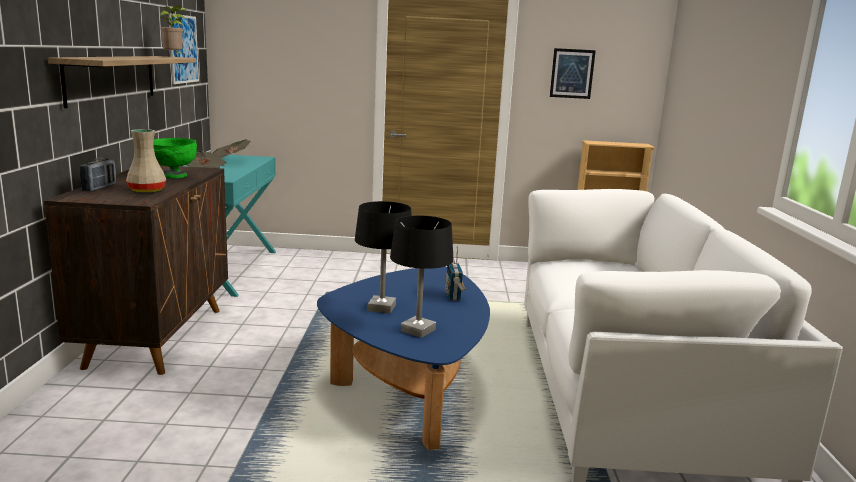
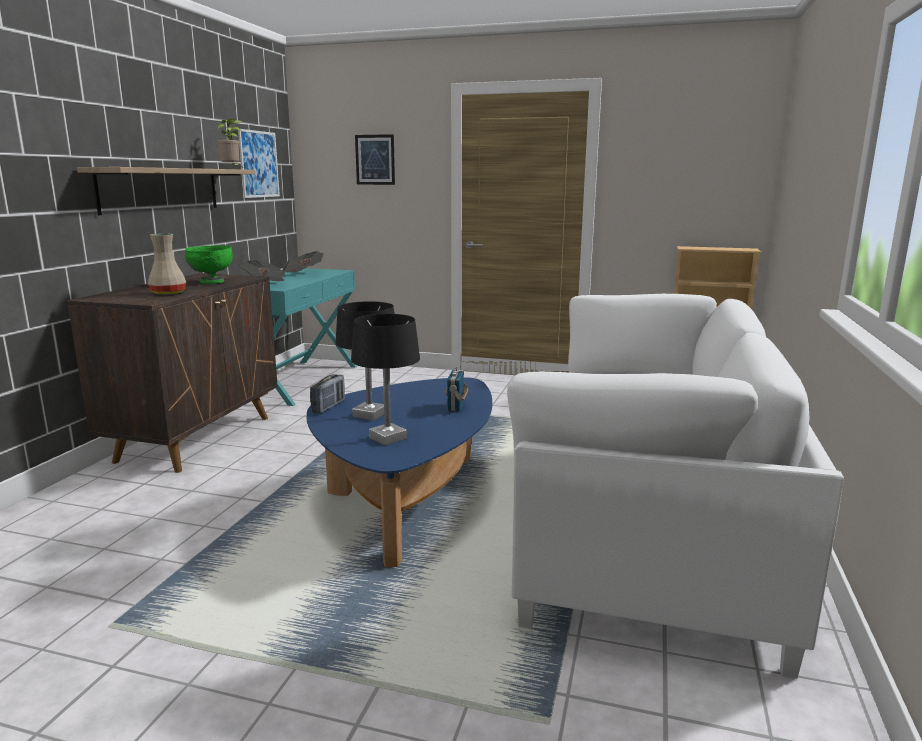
camera: 15 degrees right, 0 degrees up
(99, 188) = (130, 291): radio -> radio (328, 407)
(572, 73) = (664, 170): picture -> picture (375, 159)

